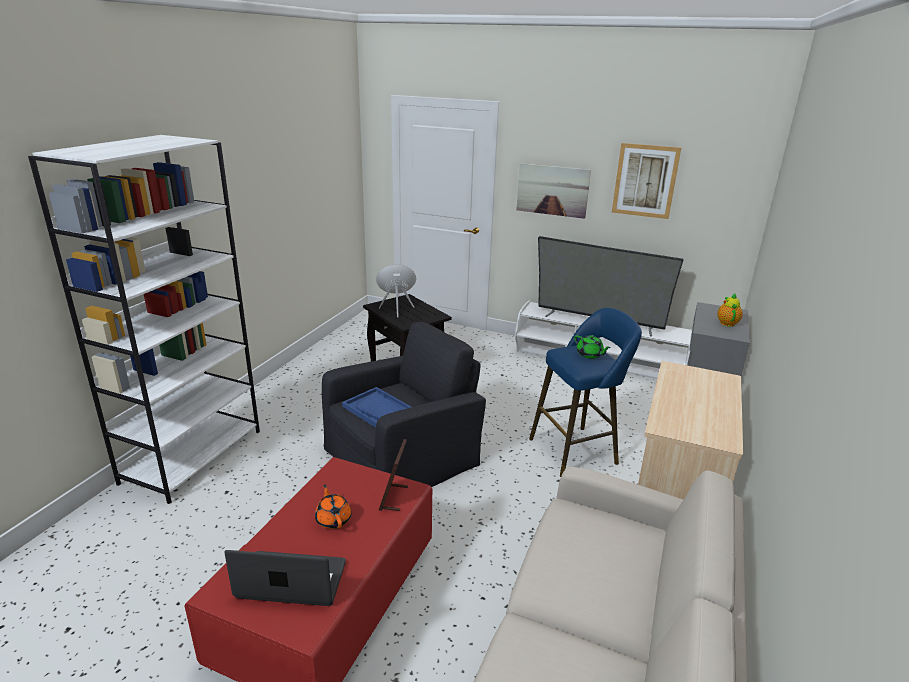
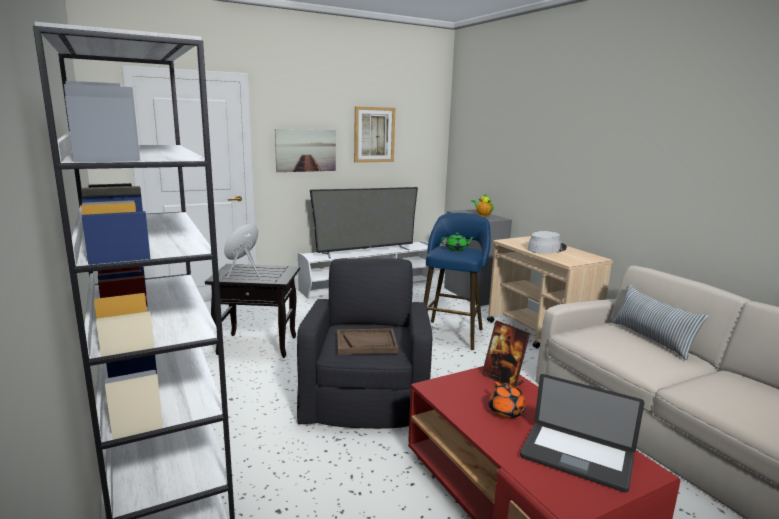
camera: 50 degrees left, 10 degrees down
(291, 580) = (576, 457): laptop -> laptop turned 105 degrees counterclockwise
(333, 519) = (506, 412): orange teapot -> orange teapot turned 120 degrees counterclockwise
(377, 409) = (366, 343): blue tray -> brown tray
(644, 574) = (651, 339): none -> pillow
(695, 399) = (546, 248): none -> grey hat

